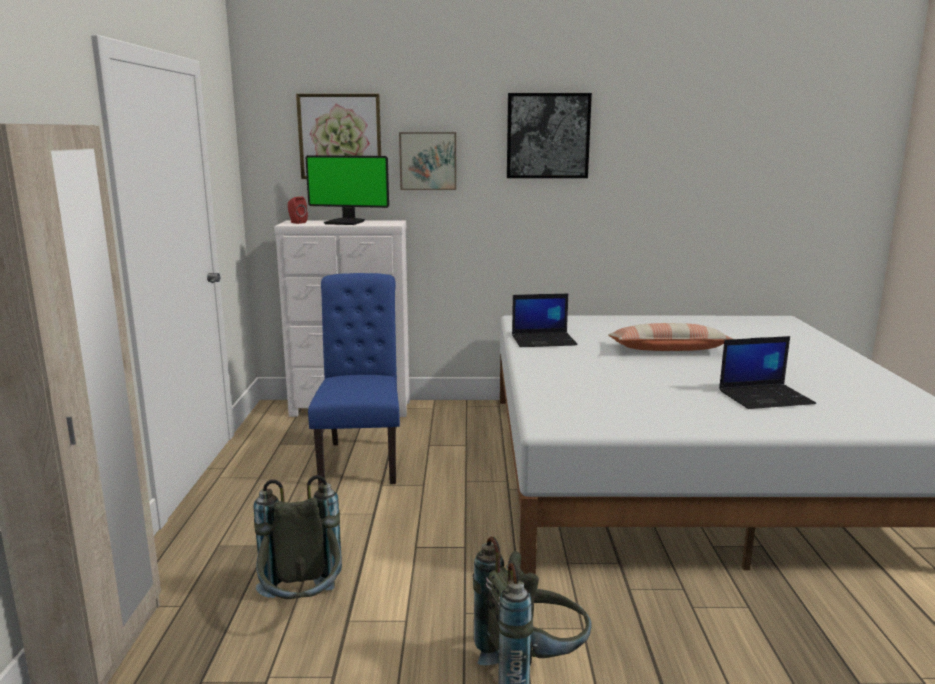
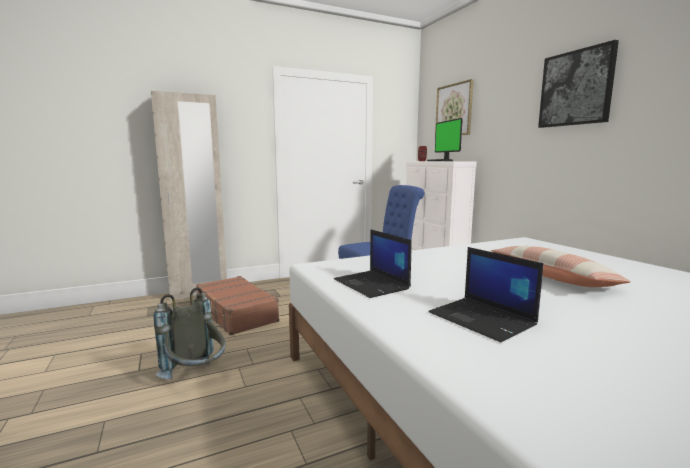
camera: 65 degrees right, 5 degrees down
(302, 607) = (235, 314): grey backpack -> brown suitcase
(428, 161) = (494, 120): picture -> none
(544, 340) = (487, 249): laptop -> laptop (372, 284)

